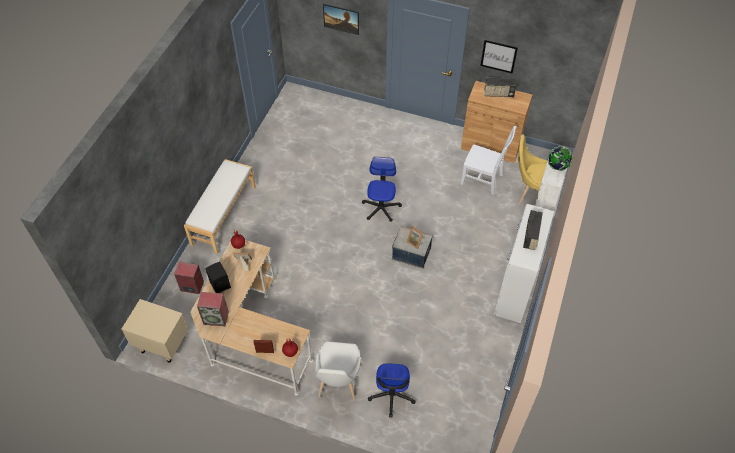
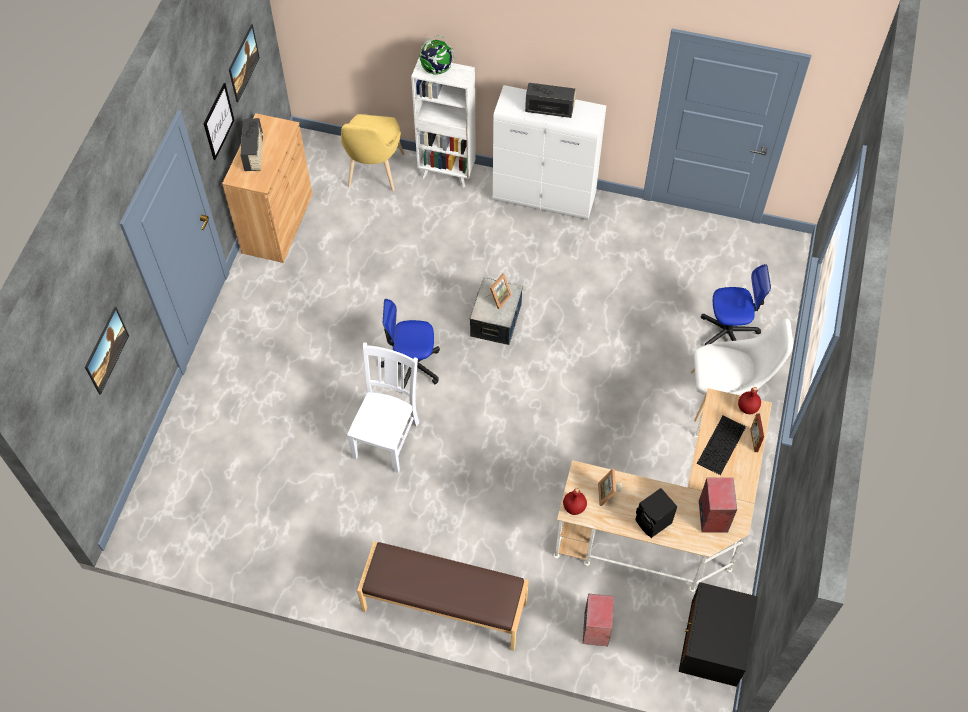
camera: 95 degrees left, 5 degrees up
(162, 344) = (709, 652): beige nightstand -> black nightstand
(223, 215) = (444, 607): white bench -> brown bench
(265, 331) = (721, 445): none -> keyboard
(483, 180) = (347, 233): white chair -> white chair (387, 438)
(543, 69) = (245, 71): none -> picture

